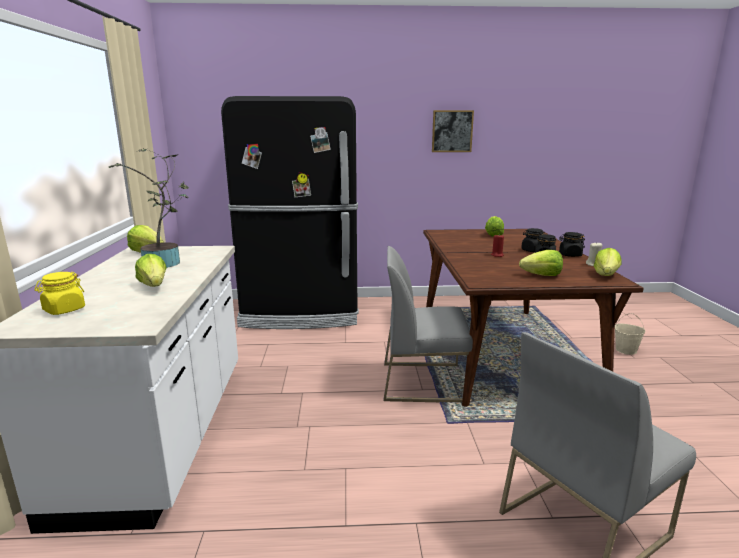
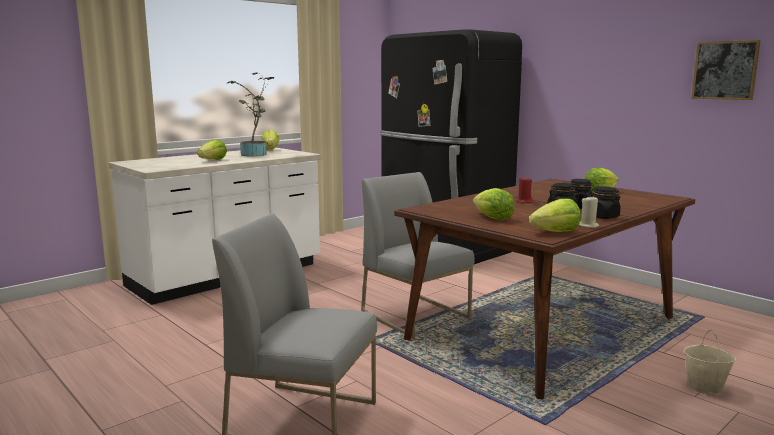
camera: 50 degrees right, 5 degrees down
(64, 310) = (156, 161): yellow jar -> none
(452, 131) = (629, 65): picture -> picture (725, 70)

